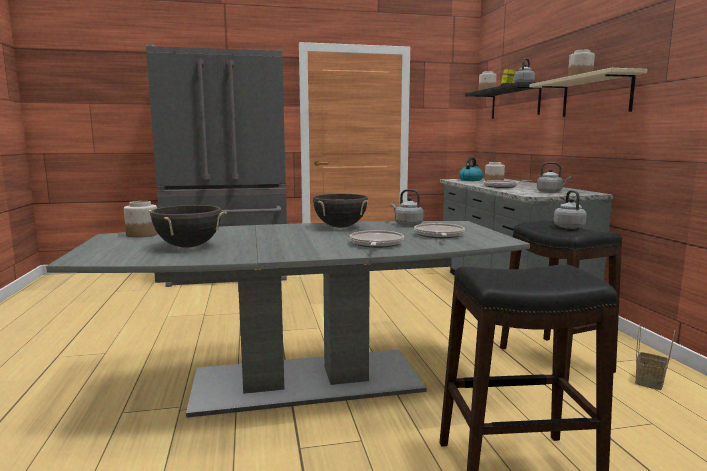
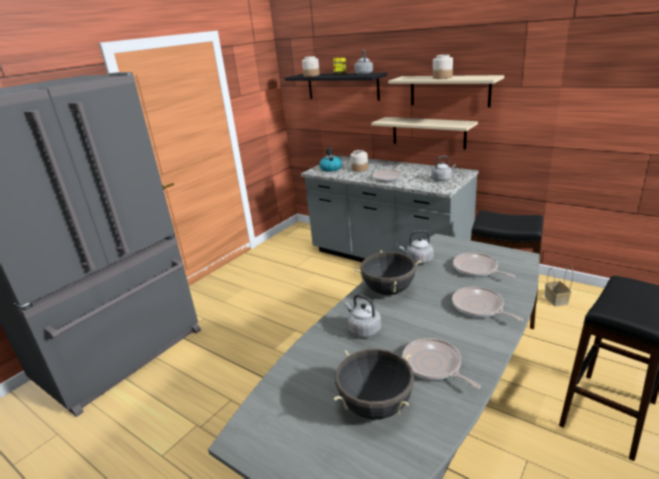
camera: 40 degrees left, 15 degrees up
(142, 234) = (266, 416): jar -> none
(263, 248) = (433, 365): none -> frying pan
(568, 227) = (507, 218): grey kettle -> grey kettle (363, 330)
(574, 148) = (428, 132): none -> beige shelf

